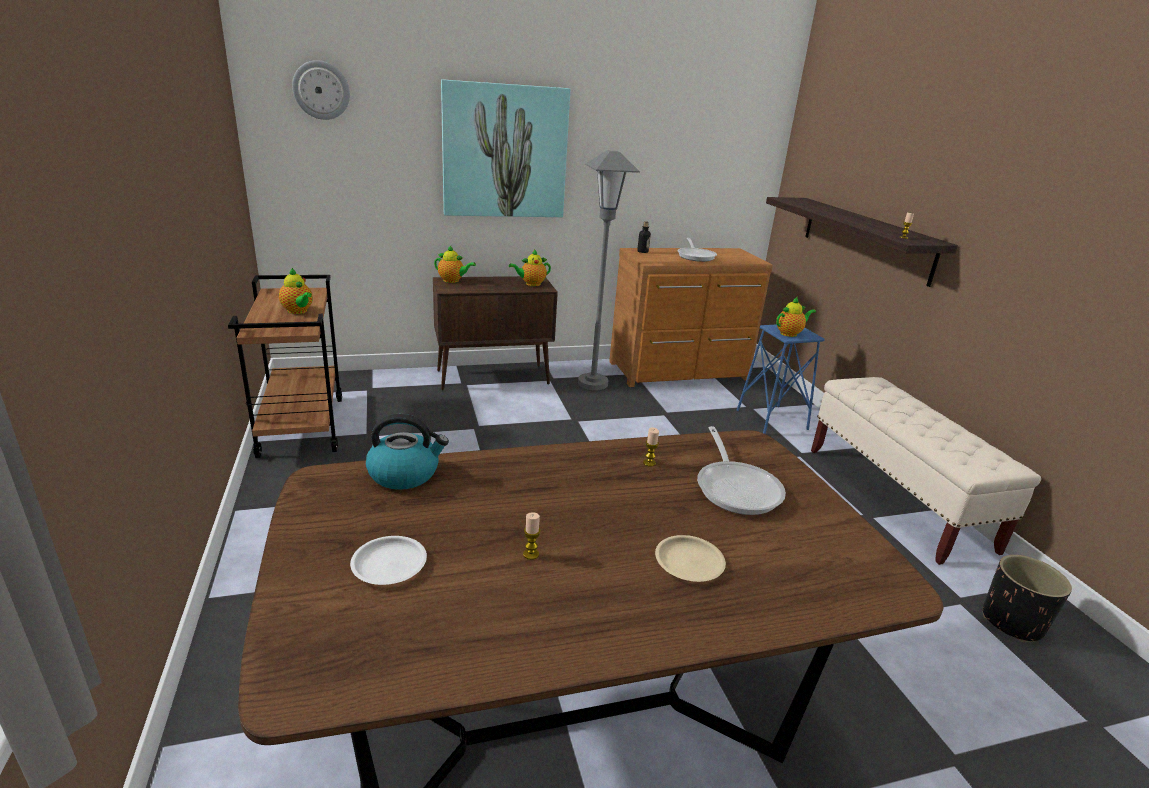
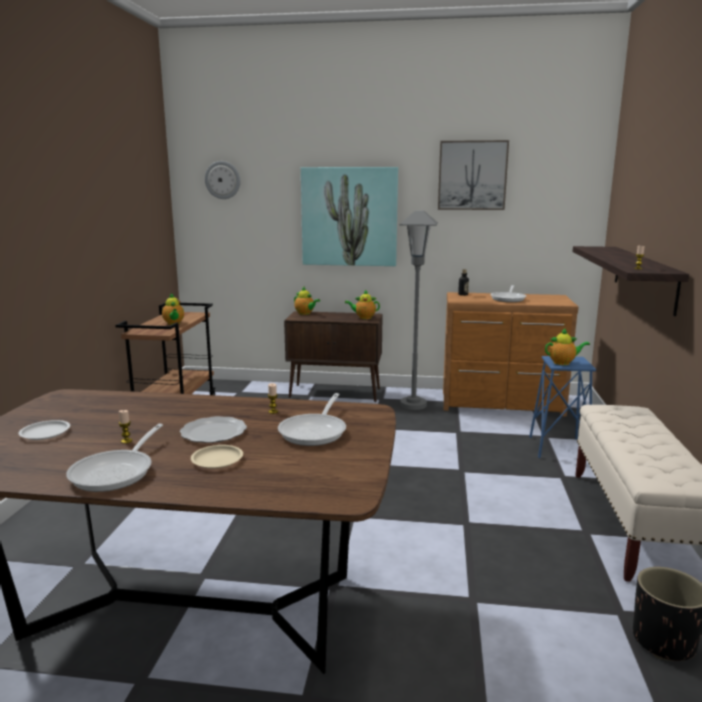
camera: 25 degrees right, 10 degrees down
(405, 474) = (111, 398): kettle -> none
(592, 617) = (117, 472): none -> frying pan
(625, 514) = (213, 433): none -> plate
(654, 105) = (472, 175): none -> picture

